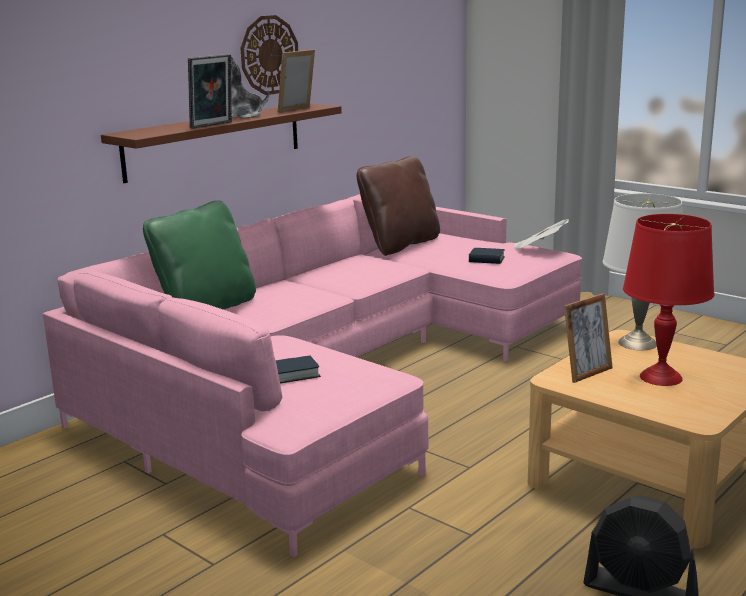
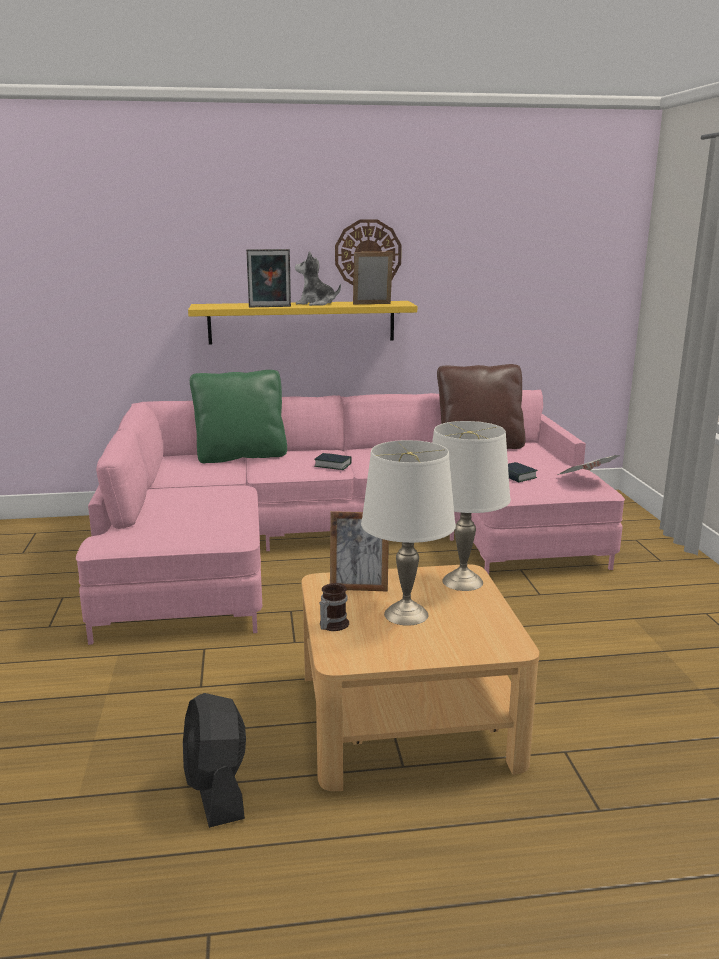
camera: 40 degrees right, 0 degrees up
(215, 140) = (302, 322): brown shelf -> yellow shelf
(294, 374) = (182, 512): book -> book (333, 465)
(637, 404) = (331, 625): none -> mug
(661, 377) = (407, 614): red table lamp -> white table lamp

